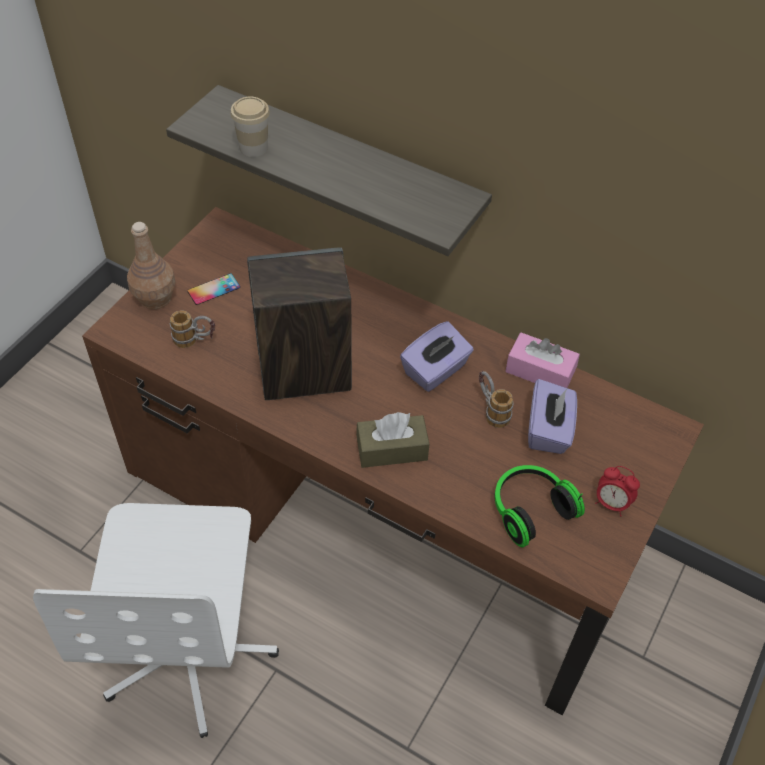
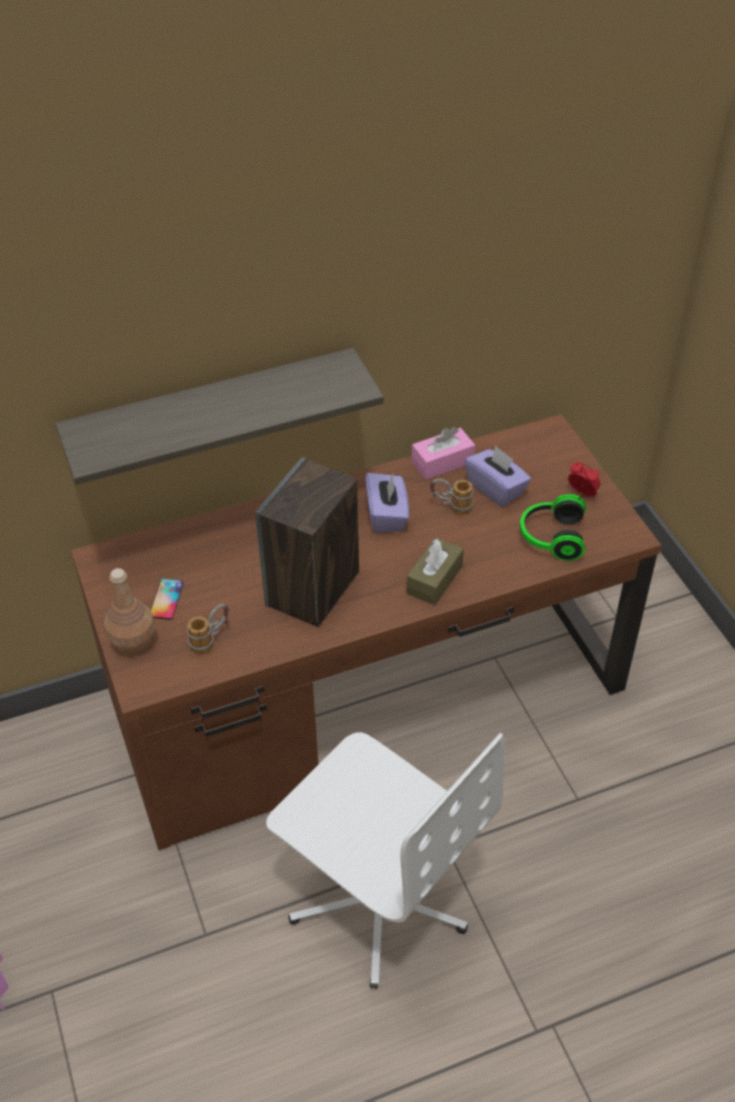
camera: 50 degrees left, 5 degrees down
(253, 147) = (160, 439): cup -> none
(611, 503) = (582, 495): alarm clock -> alarm clock turned 120 degrees counterclockwise

